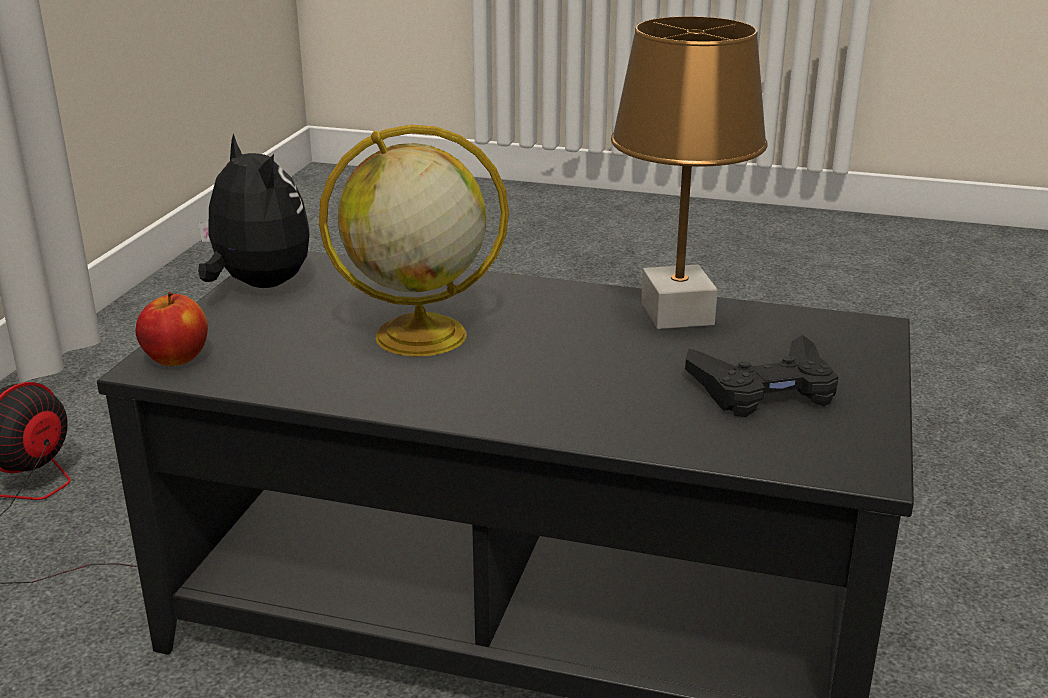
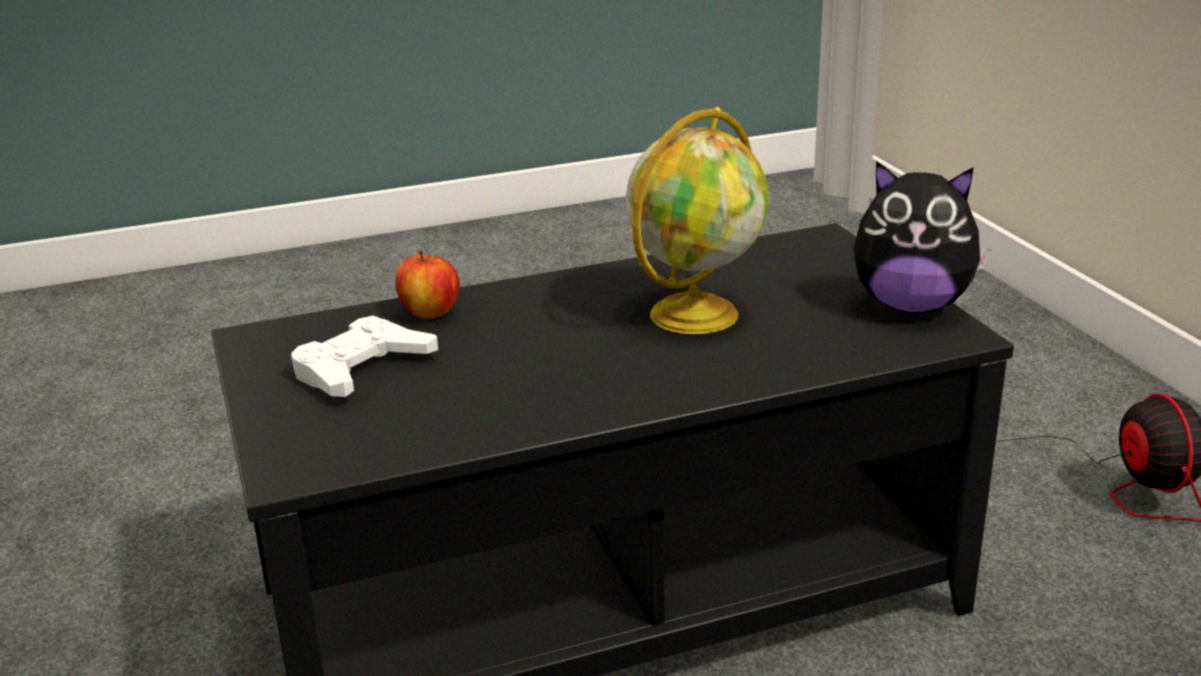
camera: 145 degrees right, 0 degrees up
(176, 359) = (821, 244): apple -> apple (430, 313)
(675, 313) = (506, 415): brown table lamp -> none
(764, 389) = (362, 368): black game controller -> white game controller

